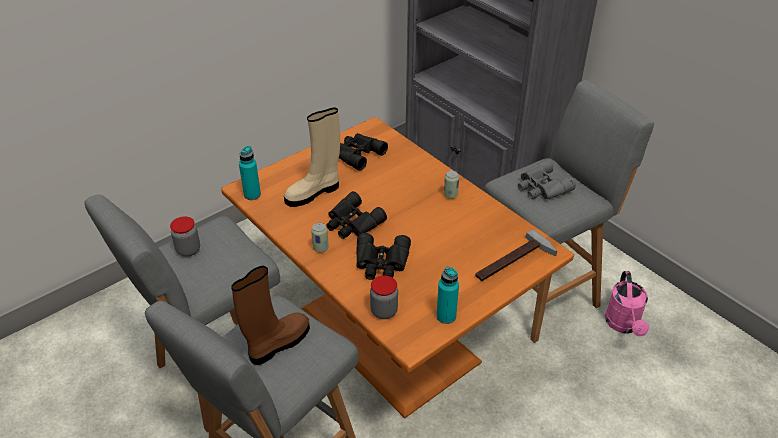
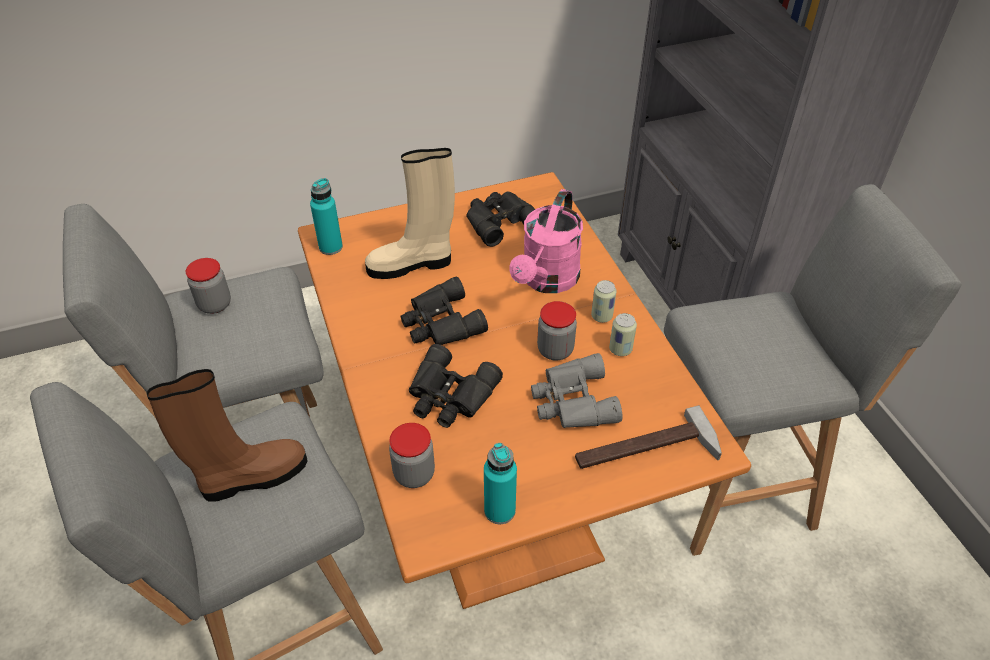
camera: 20 degrees right, 5 degrees up
(320, 248) = (378, 349): can -> can (620, 349)
(432, 221) = (555, 350): none -> jar
(541, 187) = (751, 338): grey binoculars -> grey binoculars (572, 401)
(624, 325) = (843, 571): pink watering can -> pink watering can (547, 281)

